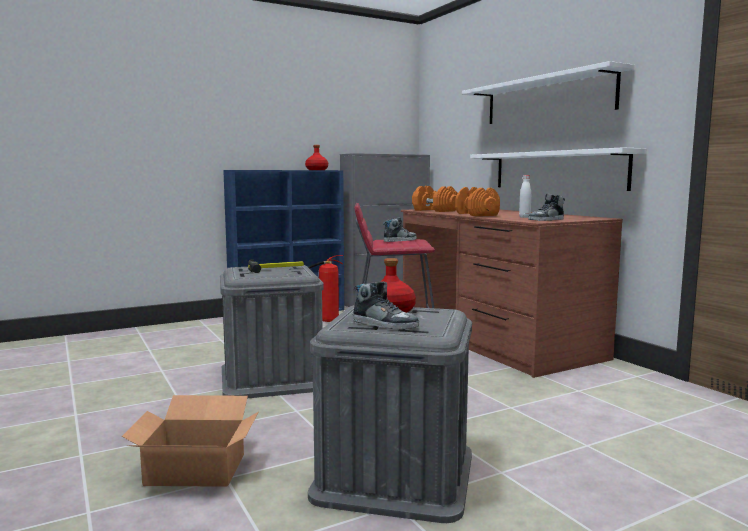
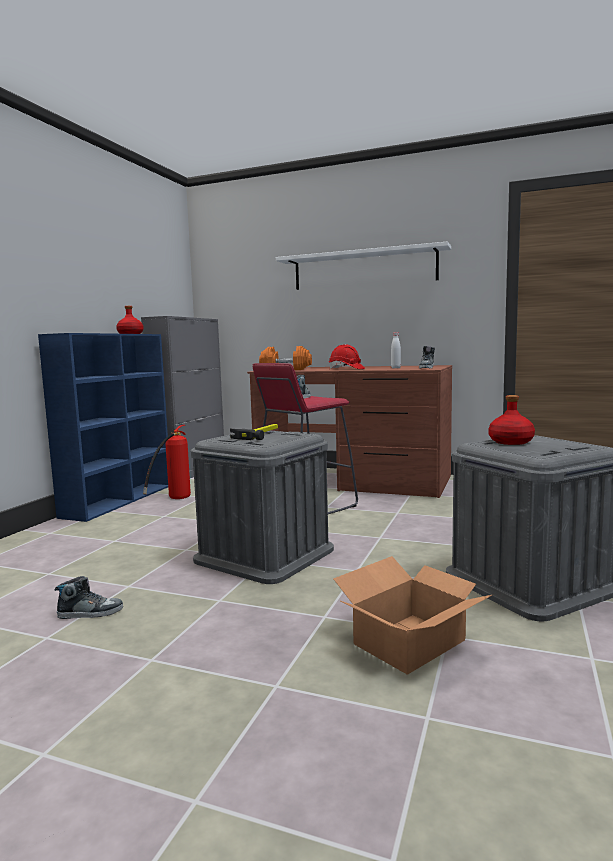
camera: 40 degrees left, 0 degrees up
(384, 324) = (551, 448): shoe -> shoe (90, 613)
(476, 214) = (346, 369): orange dumbbell -> red hard hat
(557, 170) = (379, 330): white shelf -> none

